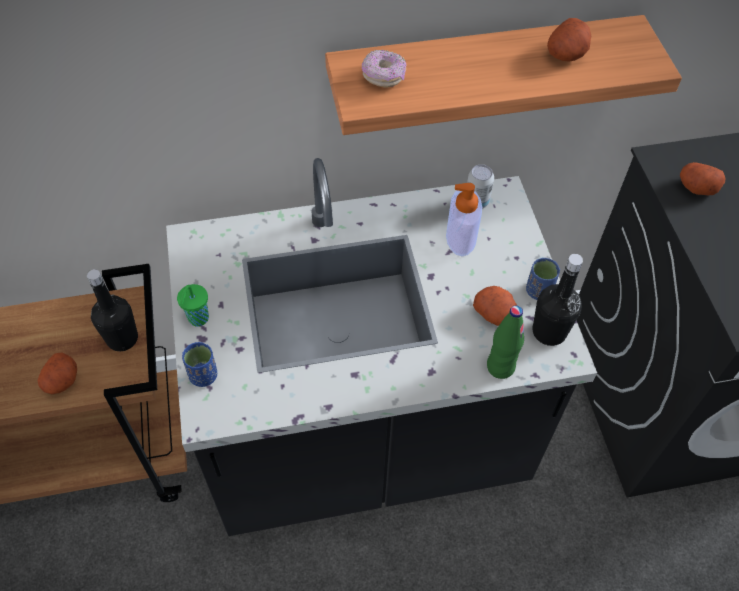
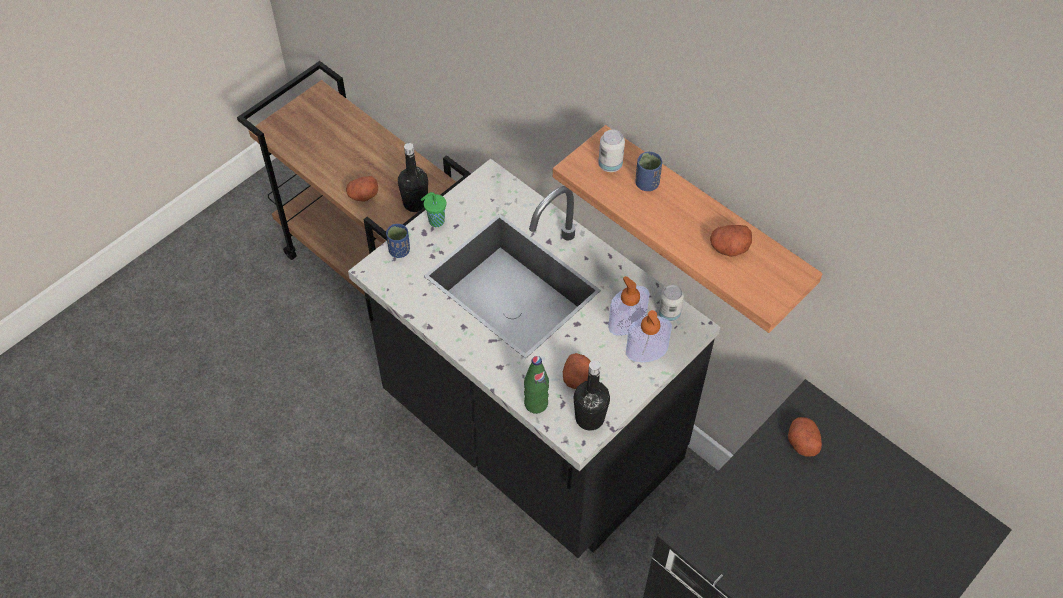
camera: 55 degrees right, 0 degrees up
(383, 77) = (610, 165): donut -> can
(504, 242) = (646, 351): none -> soap dispenser
(538, 291) = (620, 394): blue cup -> blue cup (647, 183)

